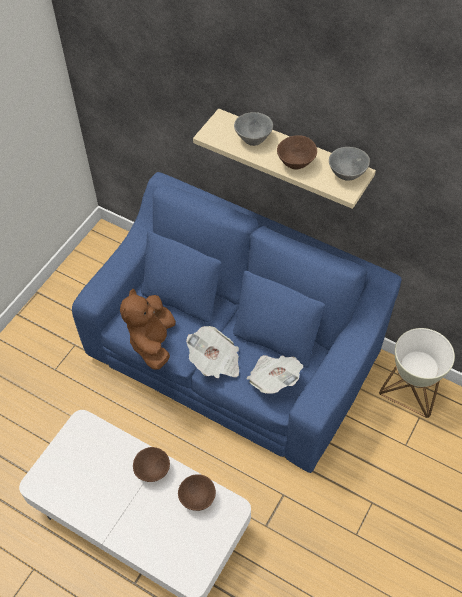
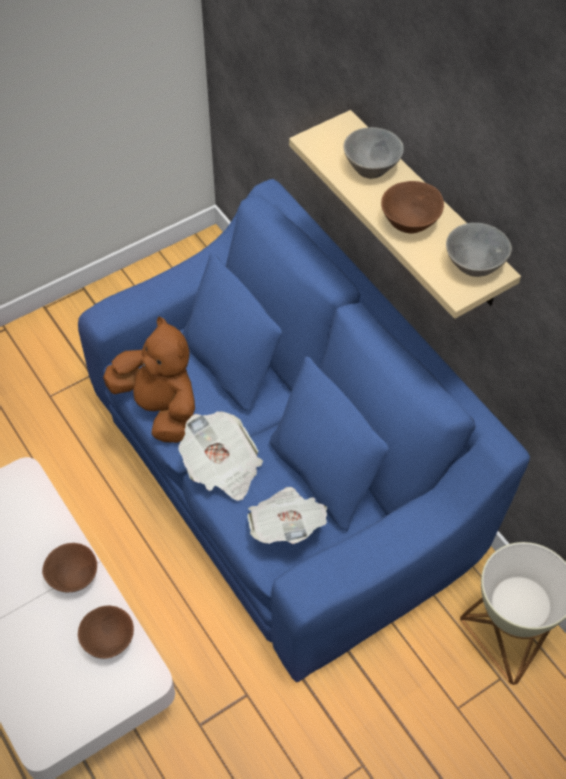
camera: 25 degrees right, 0 degrees up
(153, 342) = (159, 408): brown plush toy -> brown plush toy turned 105 degrees clockwise

